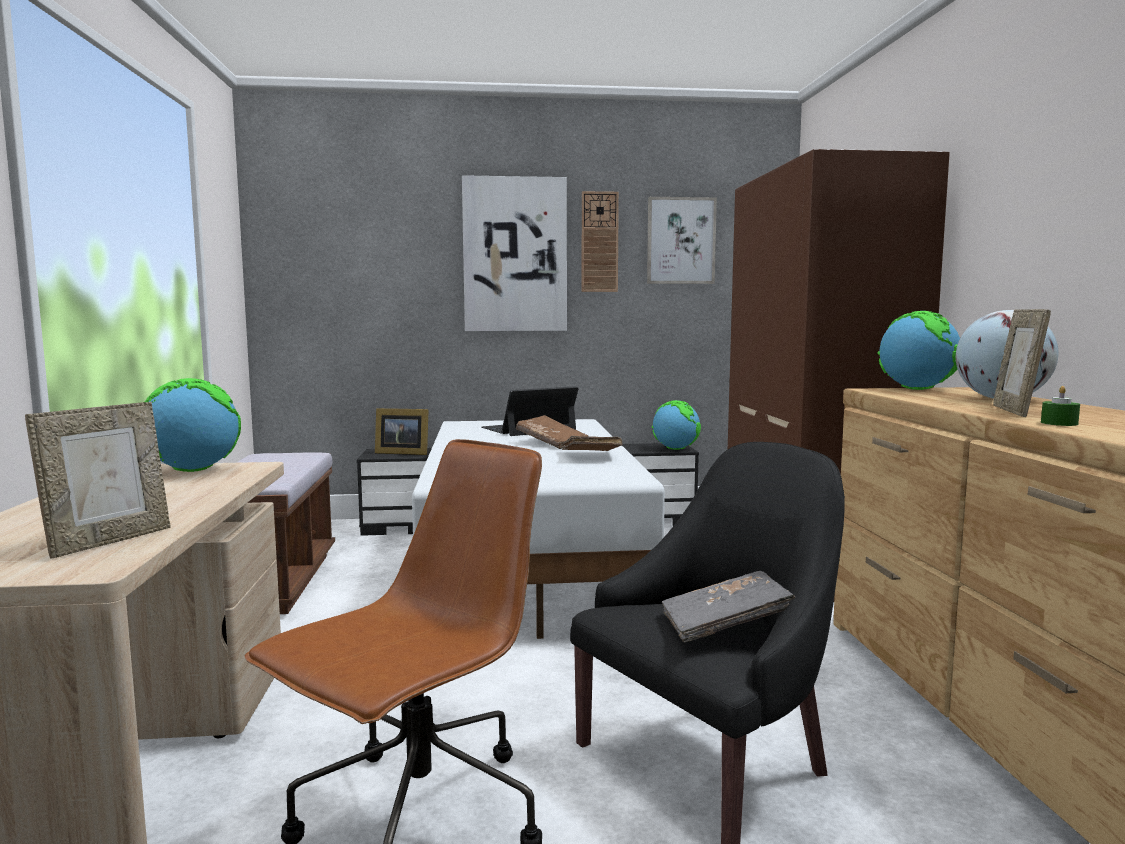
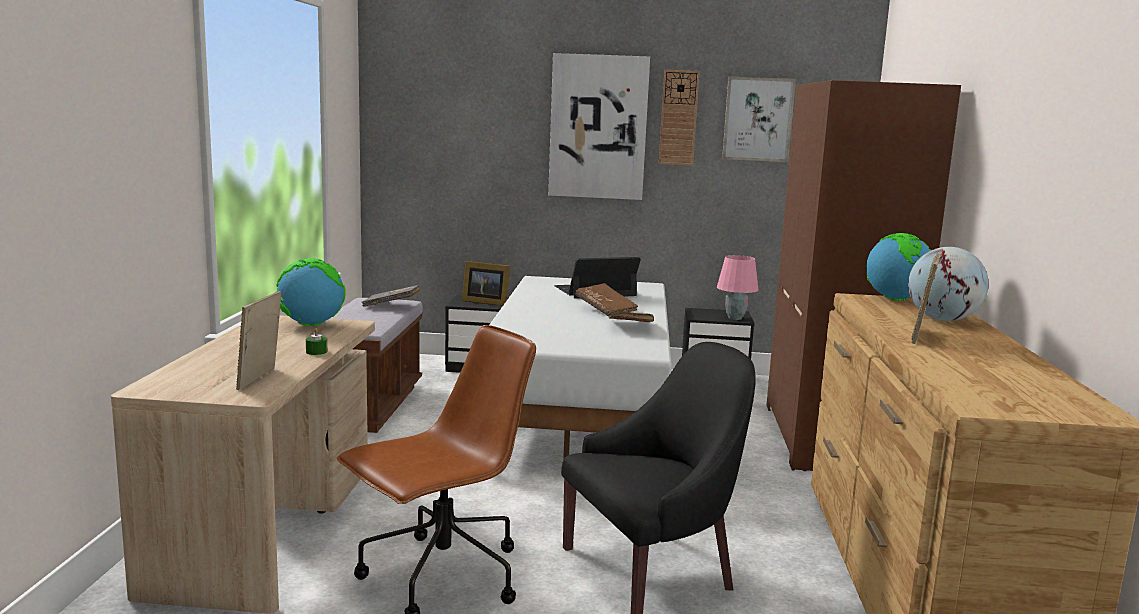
camera: 10 degrees right, 5 degrees up
(109, 541) = (261, 379): picture frame -> picture frame turned 150 degrees clockwise
(675, 449) = (734, 318): globe -> pink table lamp
(724, 625) = (660, 475): grey book -> grey book (391, 305)
(1059, 423) = (925, 353): green candle -> green candle (316, 352)

